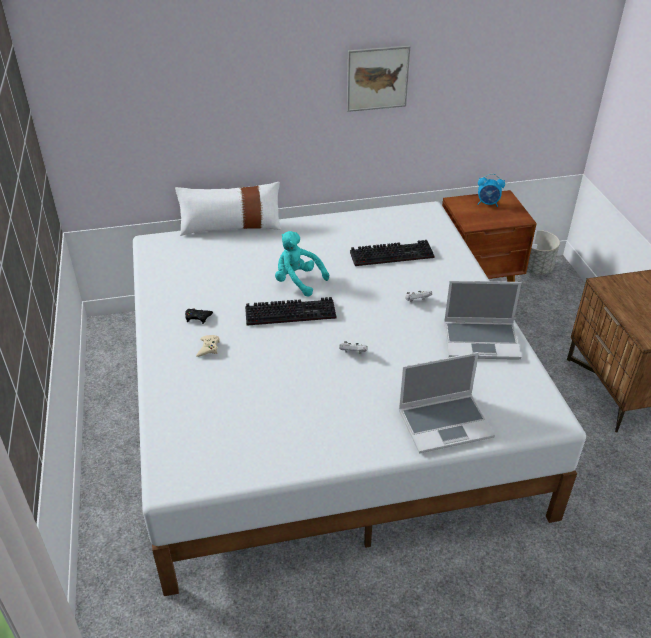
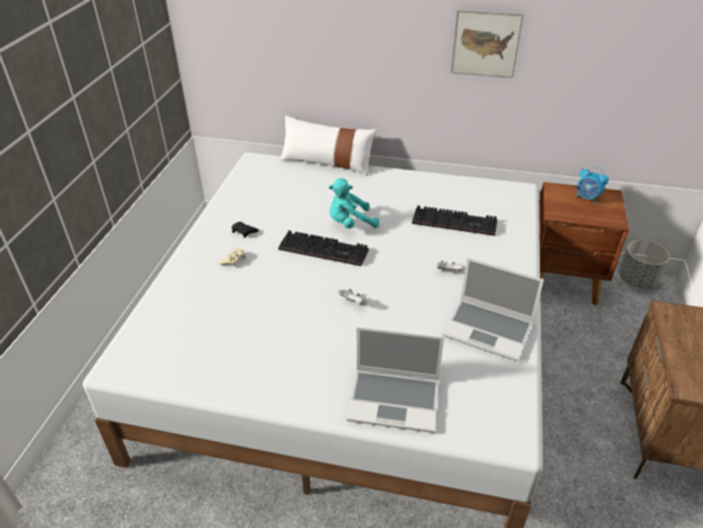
camera: 25 degrees right, 0 degrees up
(297, 281) = (350, 223): turquoise plush toy -> turquoise plush toy turned 75 degrees counterclockwise

